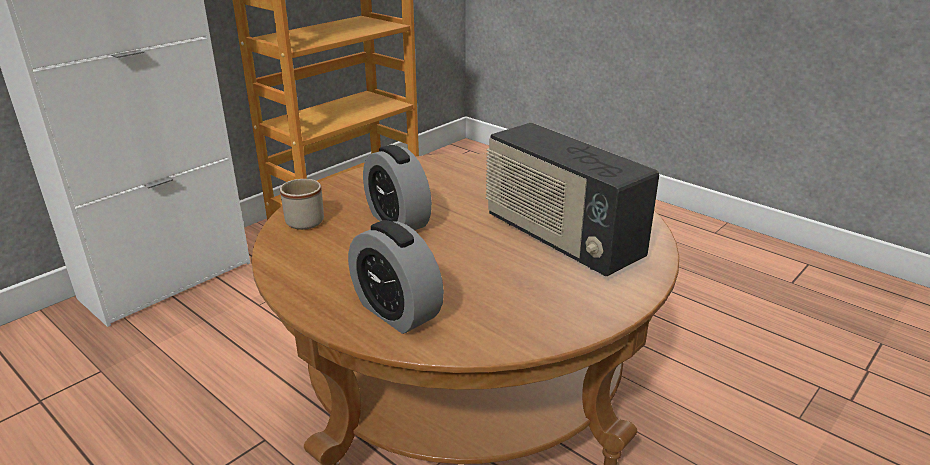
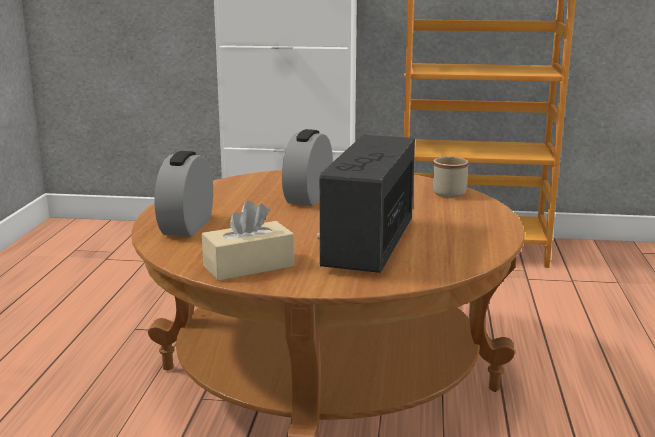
camera: 55 degrees right, 10 degrees down
(303, 219) = (268, 178): beige mug -> beige mug (451, 192)
(554, 312) = (248, 266): none -> beige tissue box

